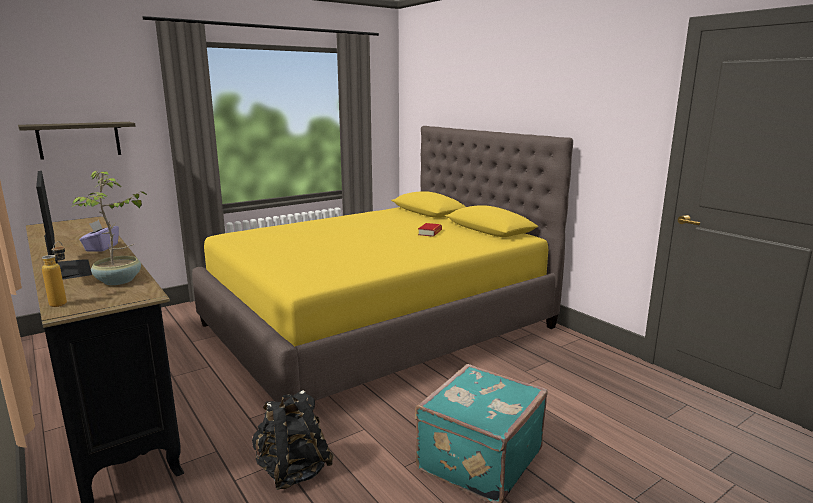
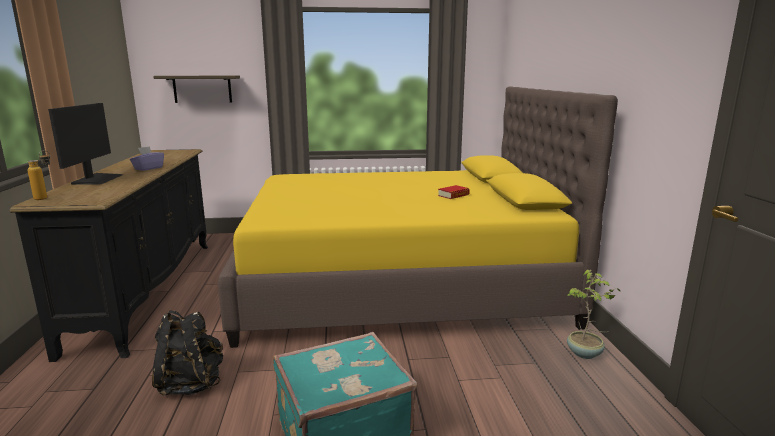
camera: 30 degrees right, 0 degrees up
(119, 281) = (104, 190): potted plant -> potted plant (585, 354)

